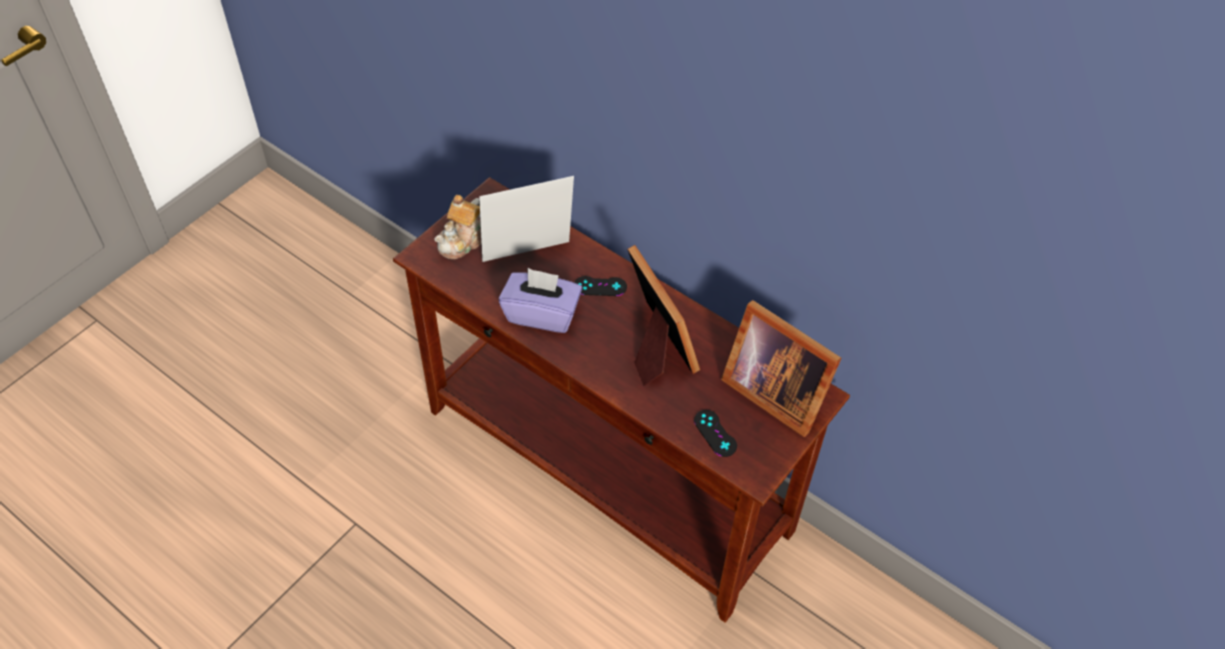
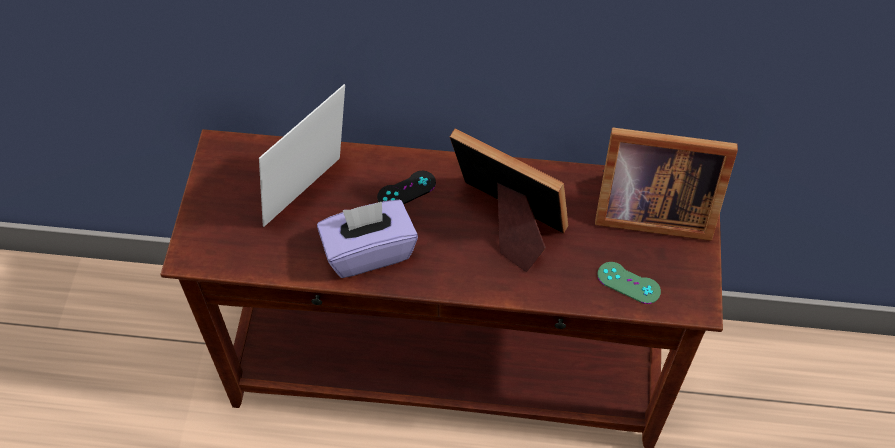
camera: 30 degrees left, 5 degrees up
(462, 241) = (224, 215): teapot -> none
(715, 433) = (628, 283): black game controller -> green game controller

